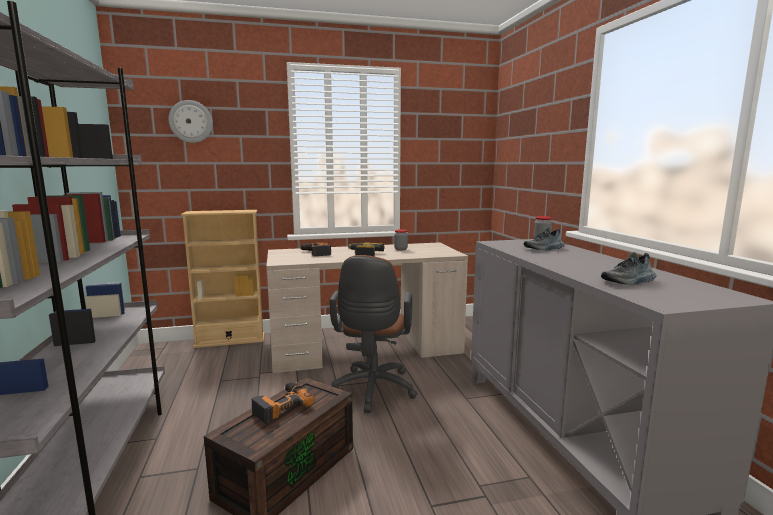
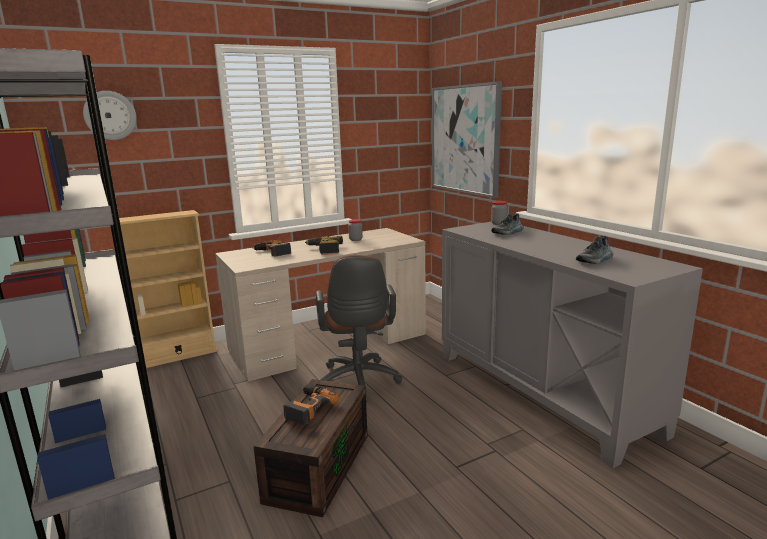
camera: 15 degrees left, 5 degrees up
(524, 157) = (465, 139): none -> picture

